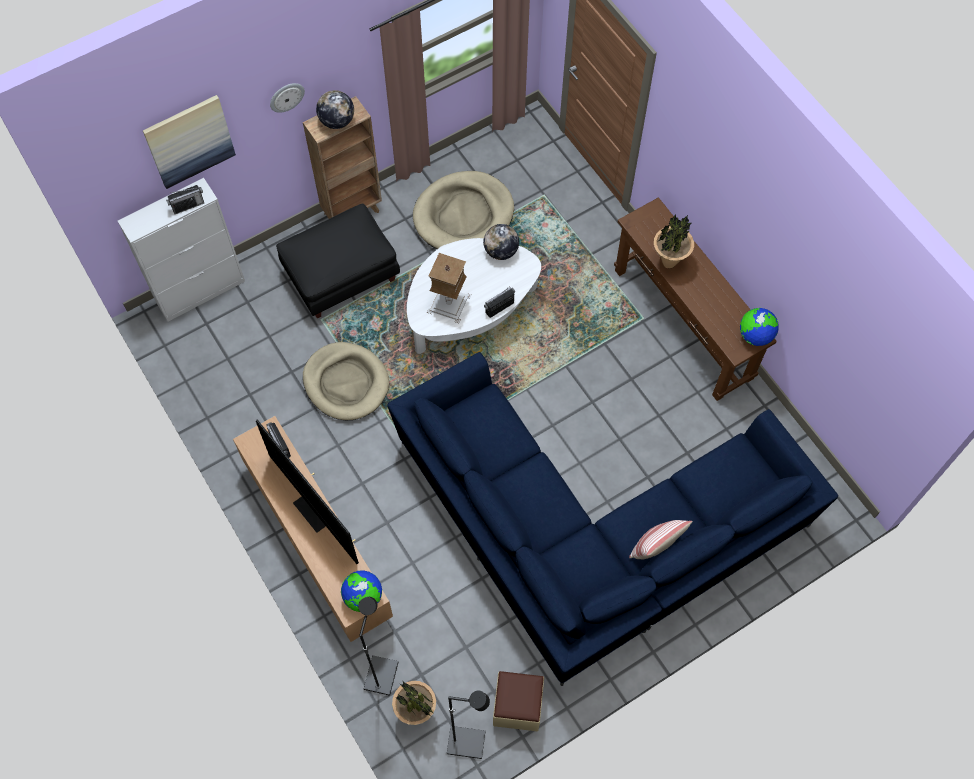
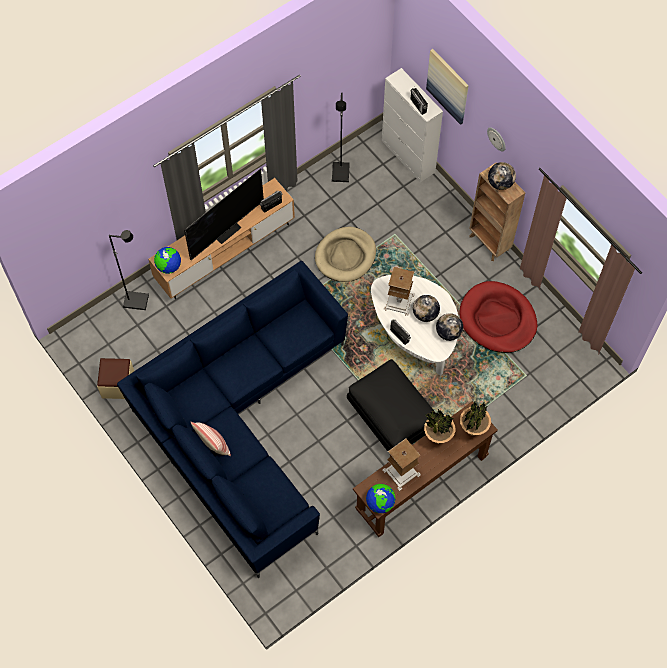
camera: 85 degrees right, 0 degrees up
(341, 275) = (433, 242): black ottoman -> black ottoman (392, 417)
(416, 711) = (113, 324): potted plant -> potted plant (472, 431)
(463, 215) = (497, 319): beige dog bed -> red dog bed
(466, 741) = (94, 356): black floor lamp -> black floor lamp (341, 173)
(471, 274) = (425, 314): none -> globe
(714, 306) = (402, 472): none -> table lamp

